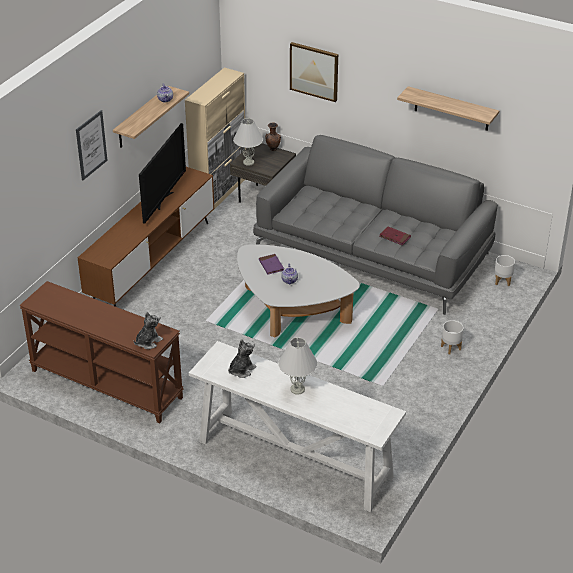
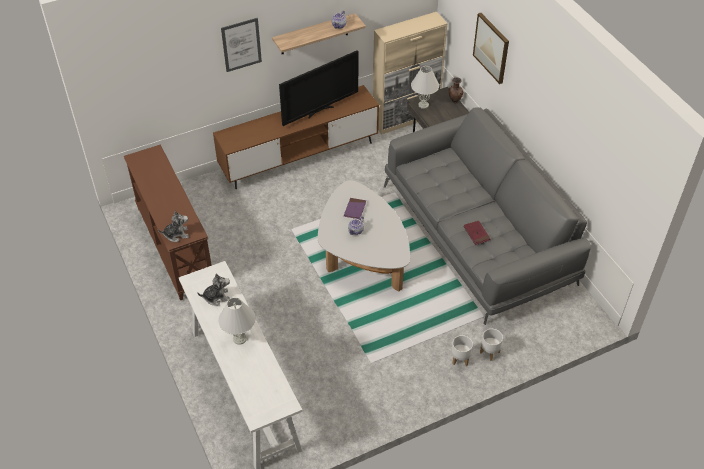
camera: 35 degrees right, 10 degrees up
(451, 109) = (577, 139): shelf -> none
(503, 281) = (567, 319): white planter -> white planter (490, 352)

